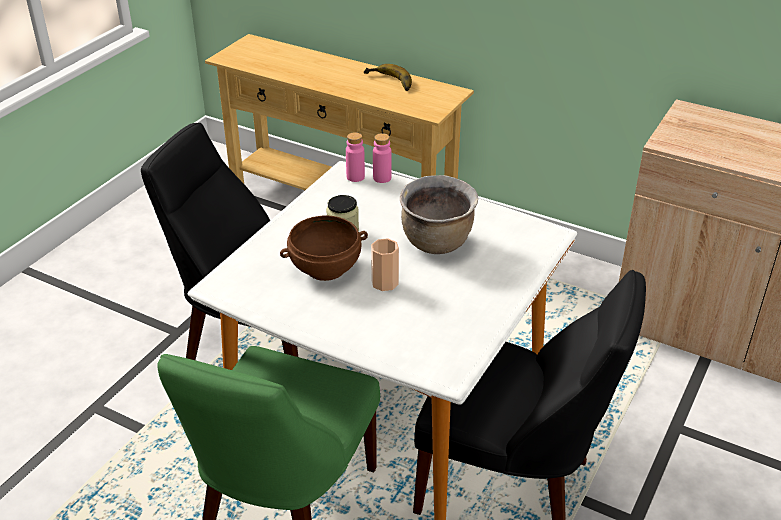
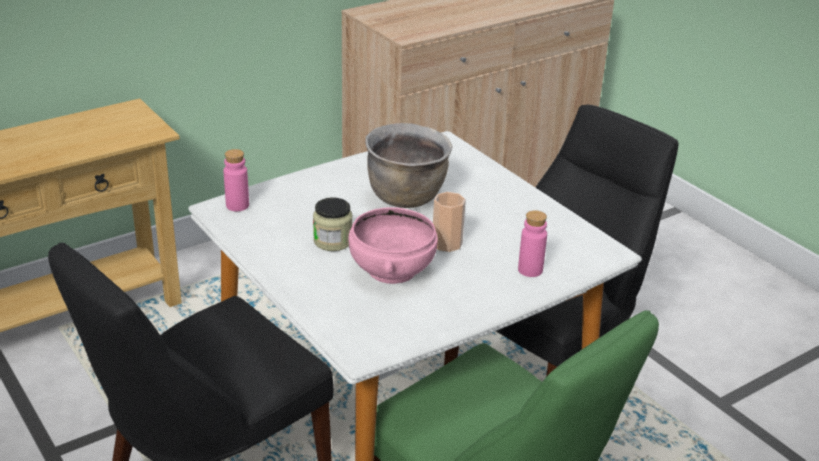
camera: 65 degrees left, 5 degrees down
(325, 267) = (391, 270): brown bowl -> pink bowl
(382, 178) = (258, 191): pink bottle -> pink bottle (530, 270)
(388, 82) = (53, 134): banana -> none

